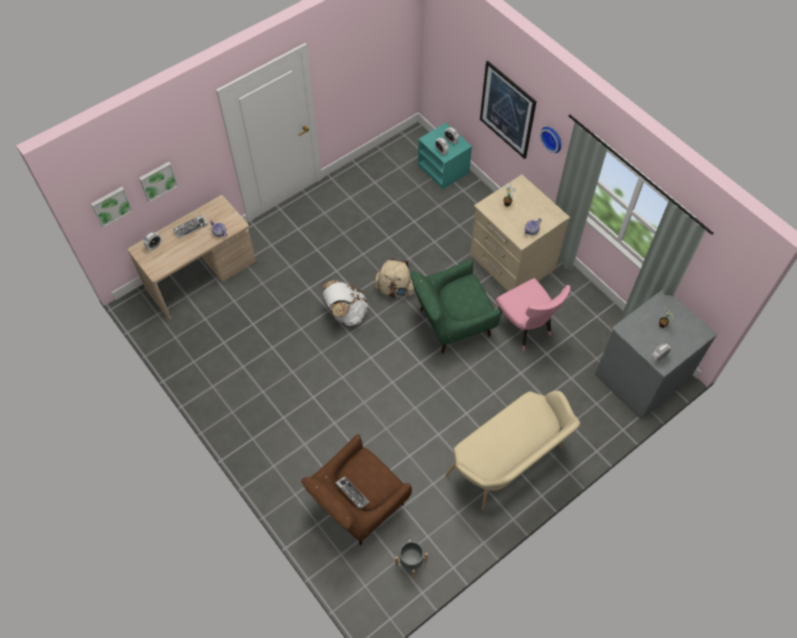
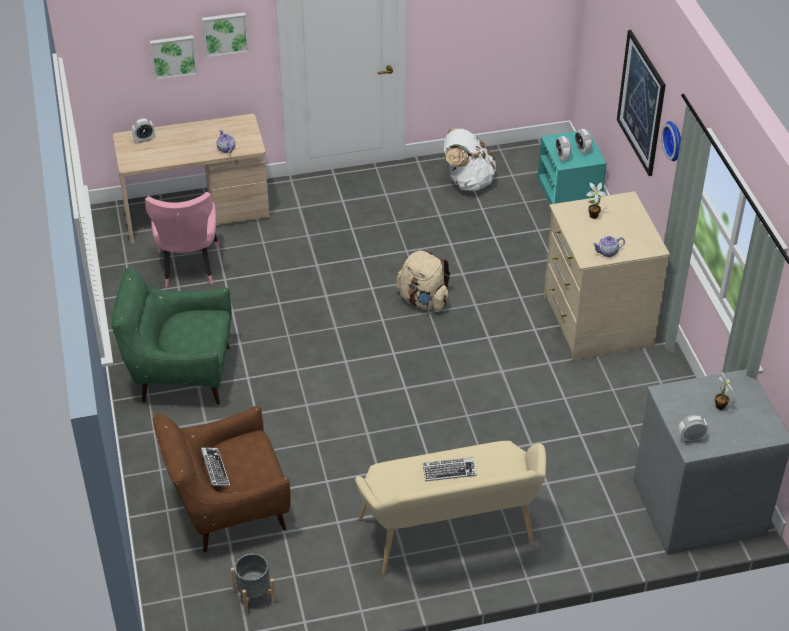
camera: 25 degrees right, 15 degrees down
(111, 206) = (106, 64): picture -> picture (225, 33)
(191, 228) = (196, 134): keyboard -> keyboard (449, 471)
(346, 313) = (345, 305): white backpack -> white backpack (467, 181)
(450, 324) = (472, 360): green armchair -> green armchair (180, 373)
(526, 329) = (569, 399): pink chair -> pink chair (188, 269)

